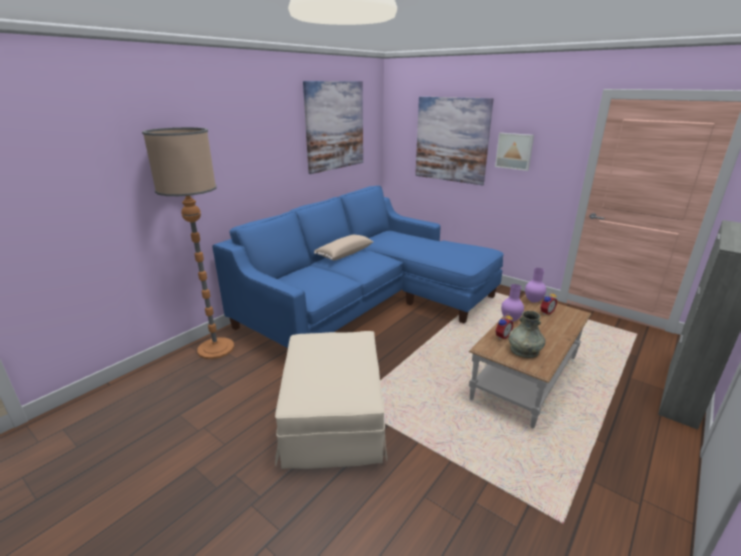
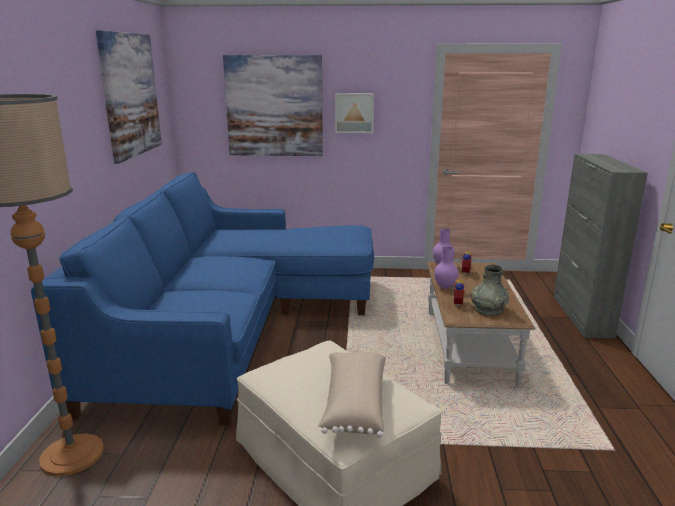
camera: 35 degrees left, 5 degrees down
(344, 254) = (197, 266): beige pillow -> beige pillow (353, 404)

